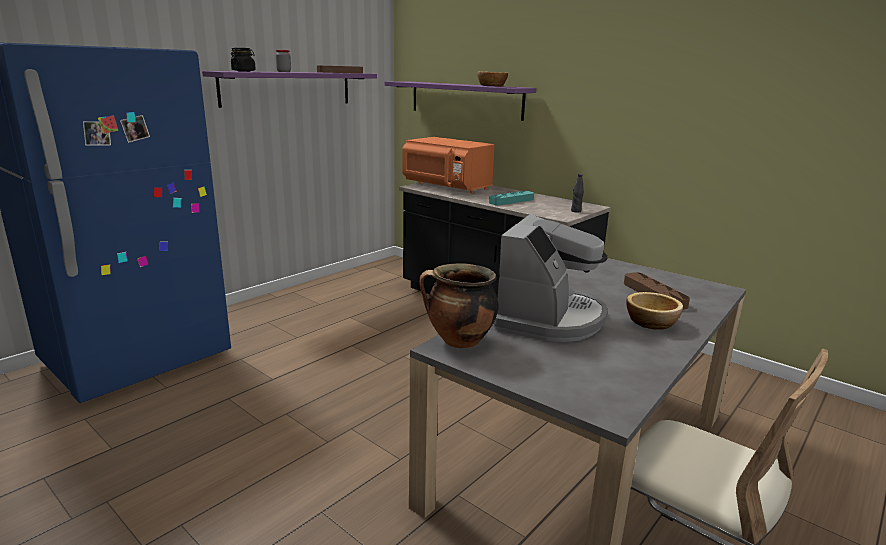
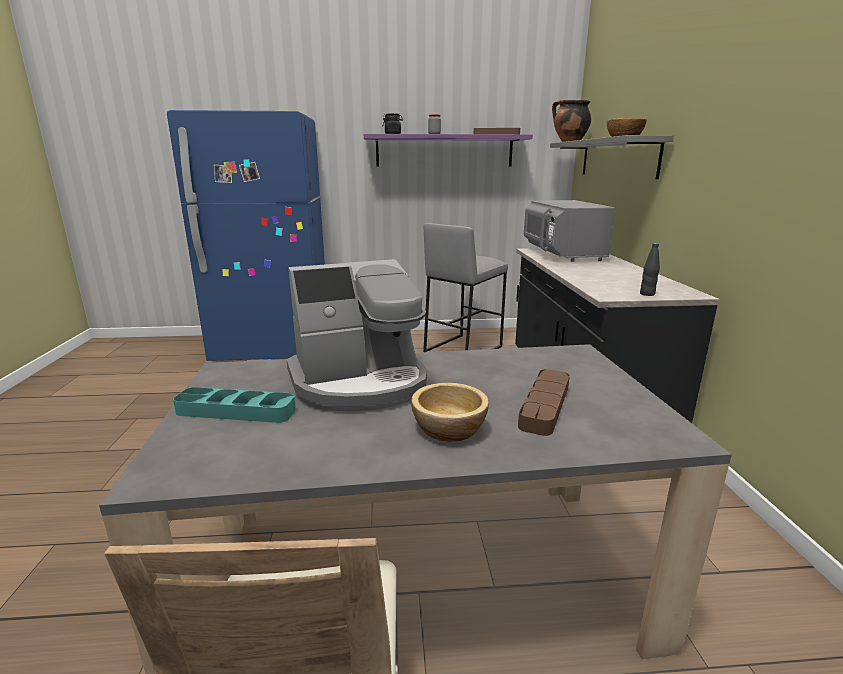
camera: 45 degrees right, 0 degrees up
(350, 296) = (462, 349): none -> grey stool
(447, 187) = (562, 254): orange microwave -> grey microwave
(459, 341) = (244, 370): cooking pot -> cooking pot (569, 142)
(465, 99) = (617, 158): purple shelf -> grey shelf
(511, 201) = (594, 273): turquoise tray -> turquoise tray (236, 411)

